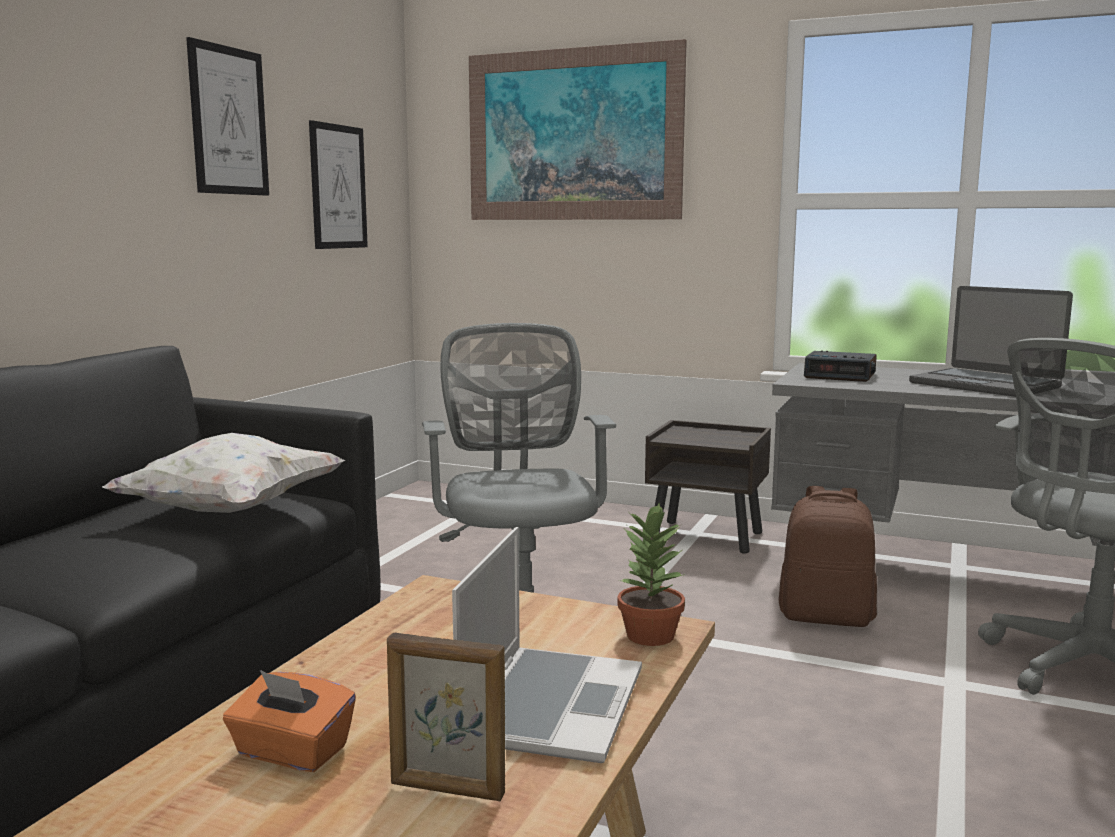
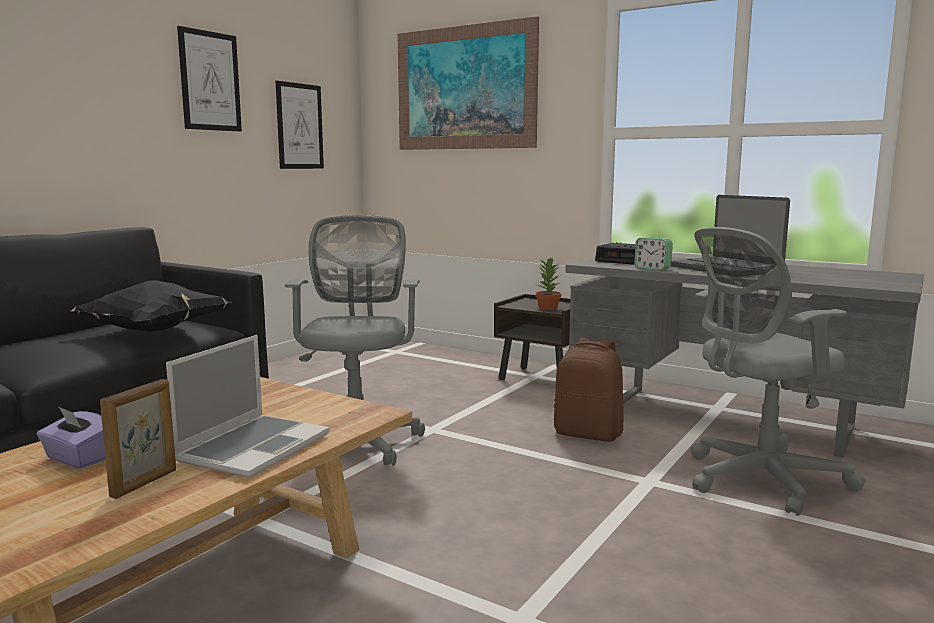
camera: 10 degrees right, 0 degrees up
(231, 511) = (154, 331): white pillow -> black pillow
(291, 752) = (78, 459): orange tissue box -> purple tissue box
(447, 790) = (145, 483): picture frame -> picture frame turned 90 degrees counterclockwise
(649, 636) = (358, 416): potted plant -> potted plant (547, 308)
(895, 387) = (652, 268): none -> alarm clock

